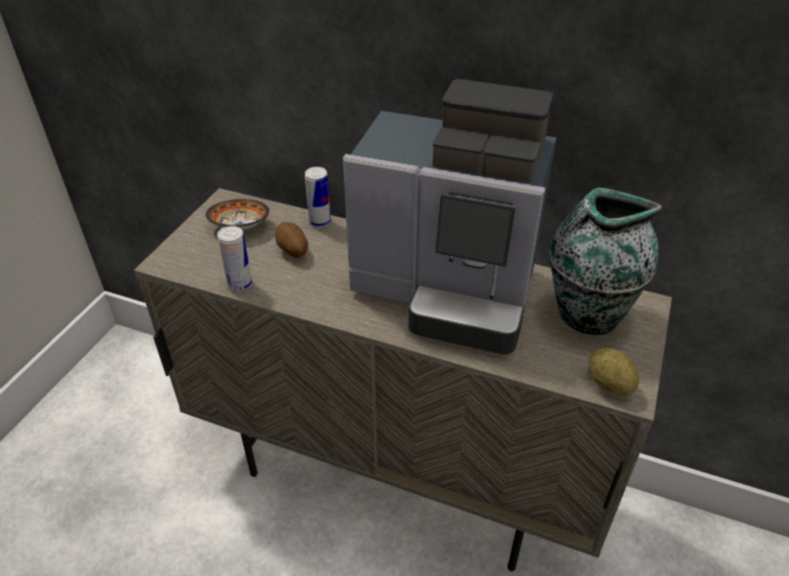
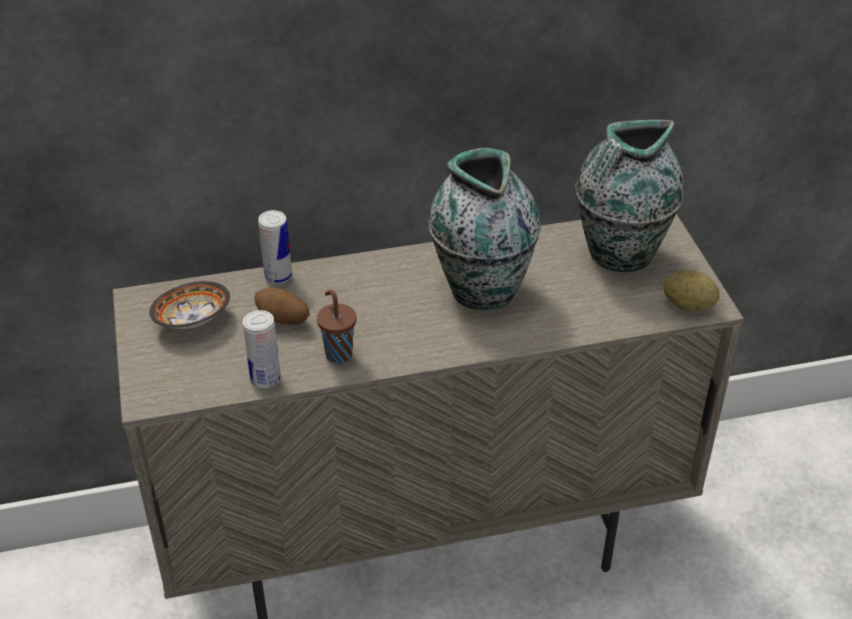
camera: 35 degrees left, 0 degrees up
(302, 289) = (338, 353): none -> brown cup
(449, 291) = (482, 288): coffee machine -> vase

